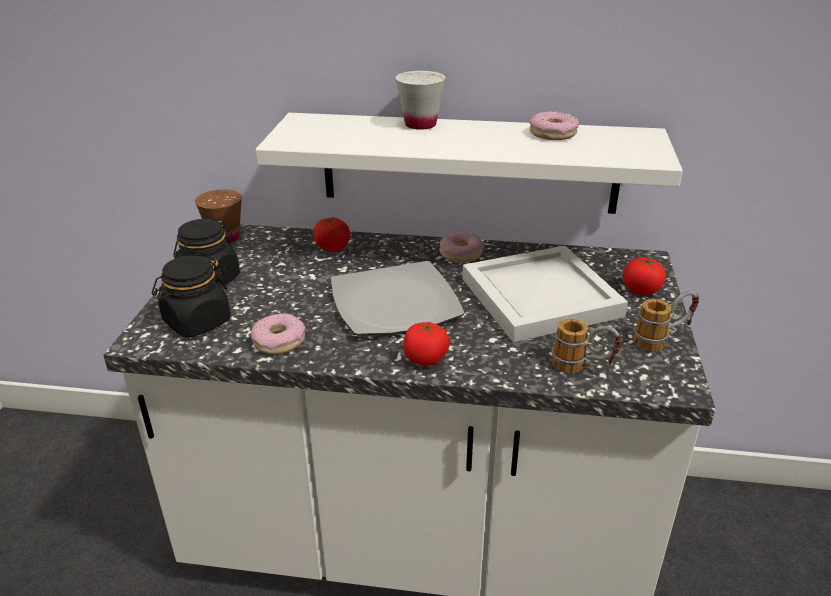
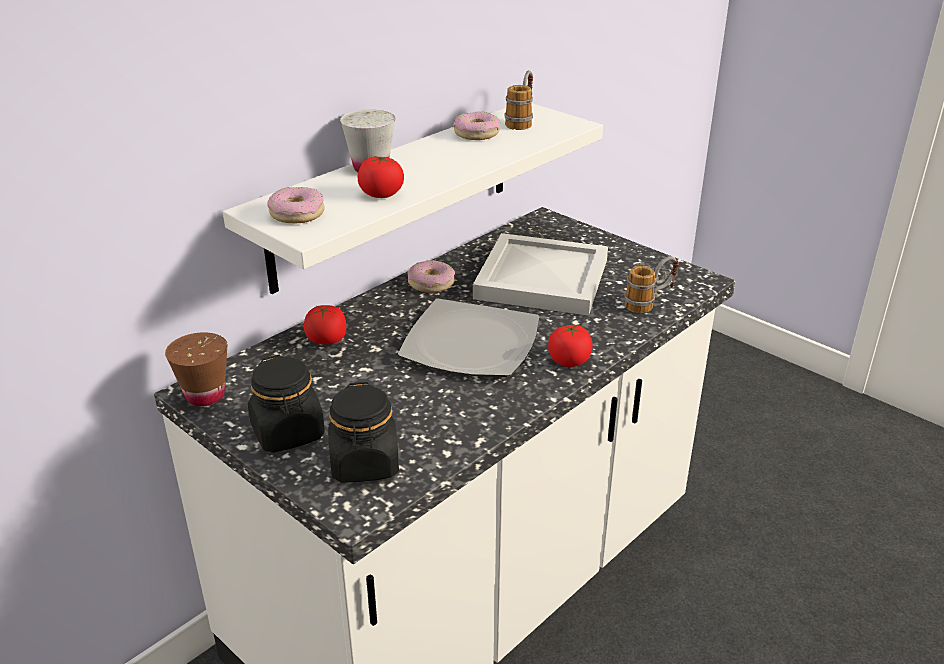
camera: 55 degrees left, 0 degrees up
(279, 341) = (459, 424): donut -> donut (297, 214)
(641, 290) = (581, 239): tomato -> tomato (381, 194)
(662, 340) = (648, 261): mug -> mug (522, 121)

